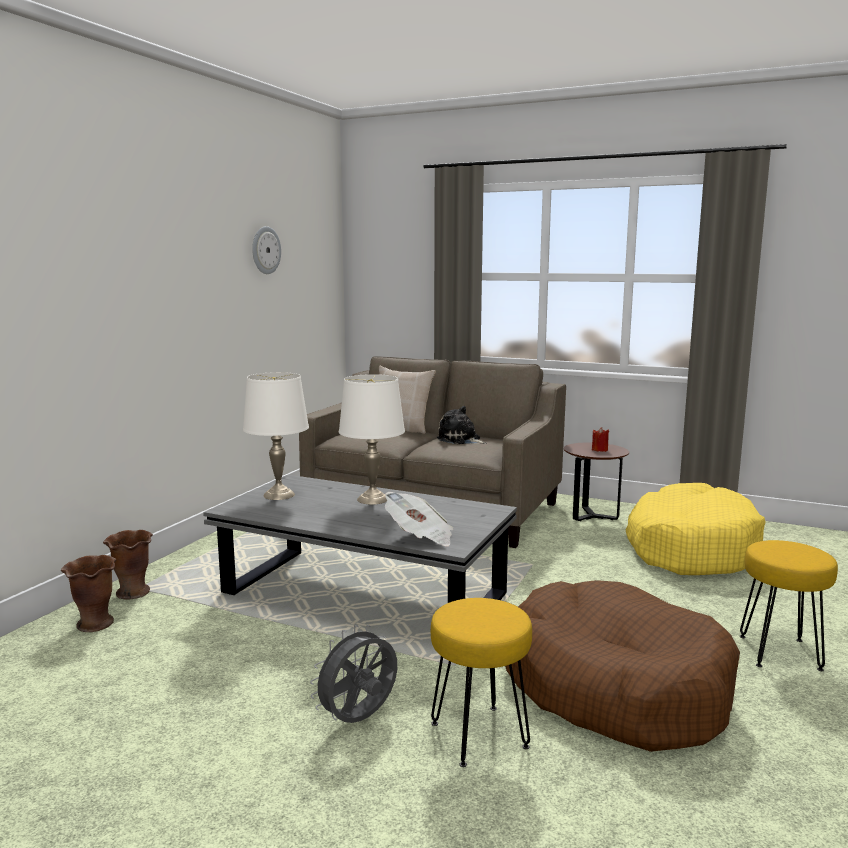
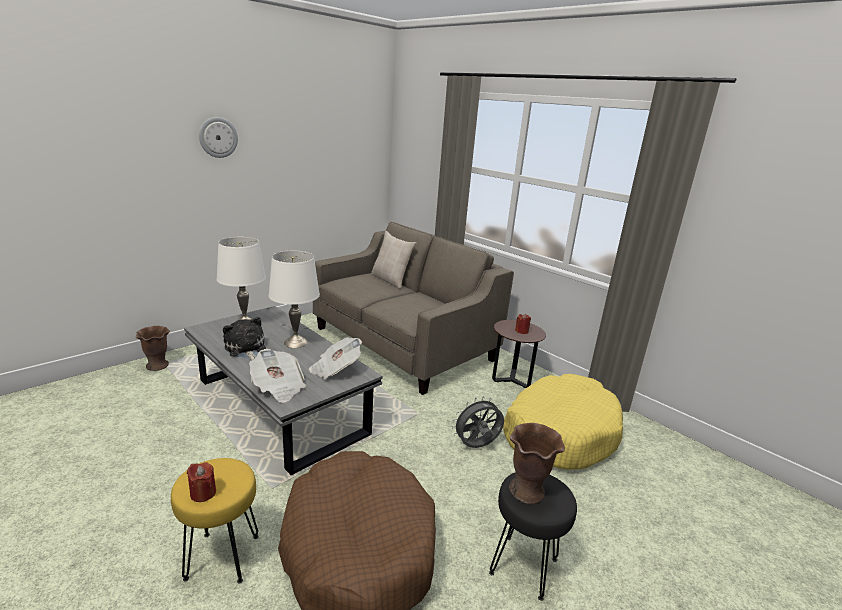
camera: 20 degrees right, 10 degrees up
(95, 624) = (114, 384): brown vase -> brown vase (526, 491)
(265, 250) = (306, 135): wall clock -> wall clock (218, 137)
(359, 720) = (168, 513): grey fan -> grey fan (476, 446)
(458, 511) = (335, 369): none -> newspaper
(460, 440) = (414, 301): plush toy -> plush toy (245, 349)
(487, 626) = (203, 493): none -> red candle
(780, 652) = (524, 566): yellow stool -> black stool

